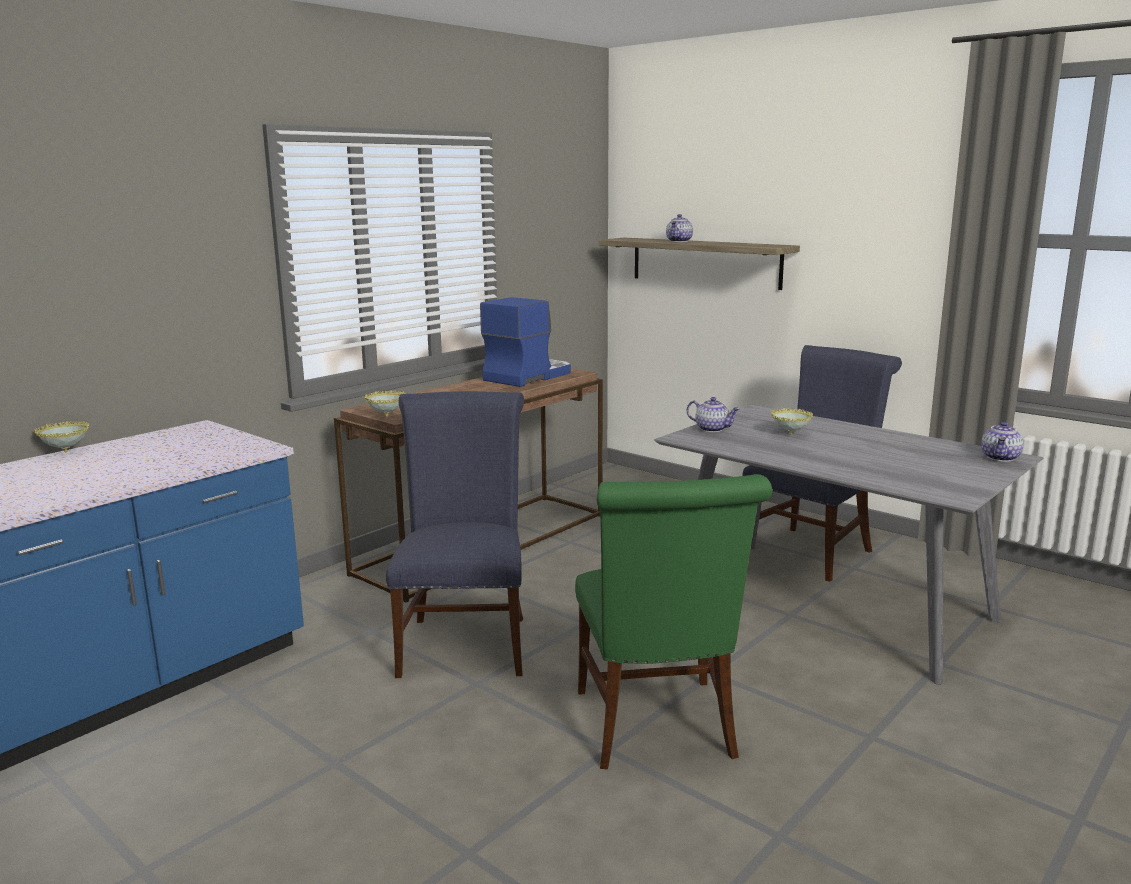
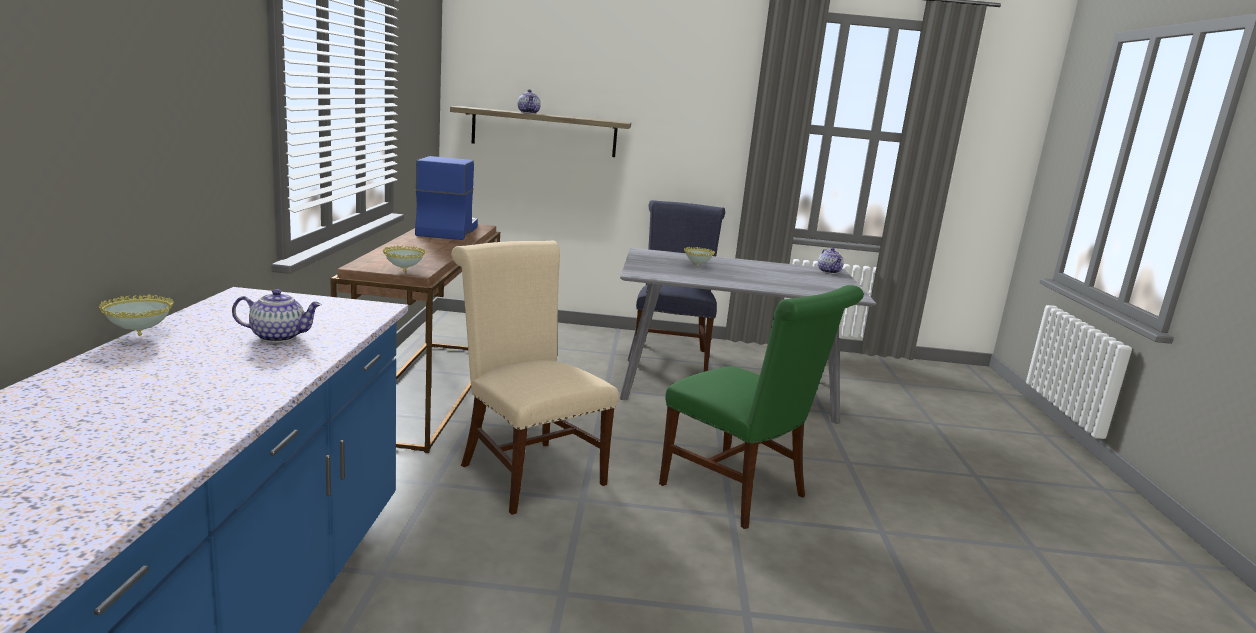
camera: 40 degrees left, 0 degrees up
(465, 641) = (526, 471): blue chair -> beige chair
(712, 429) = (643, 266): teapot -> teapot (279, 337)

